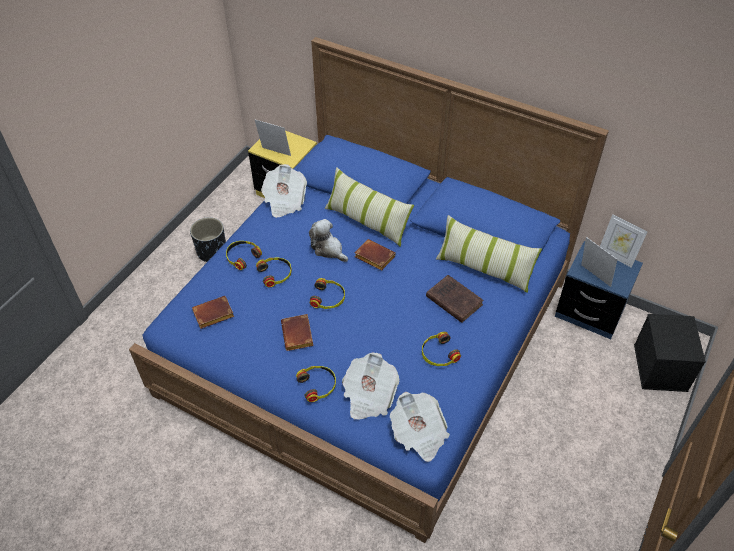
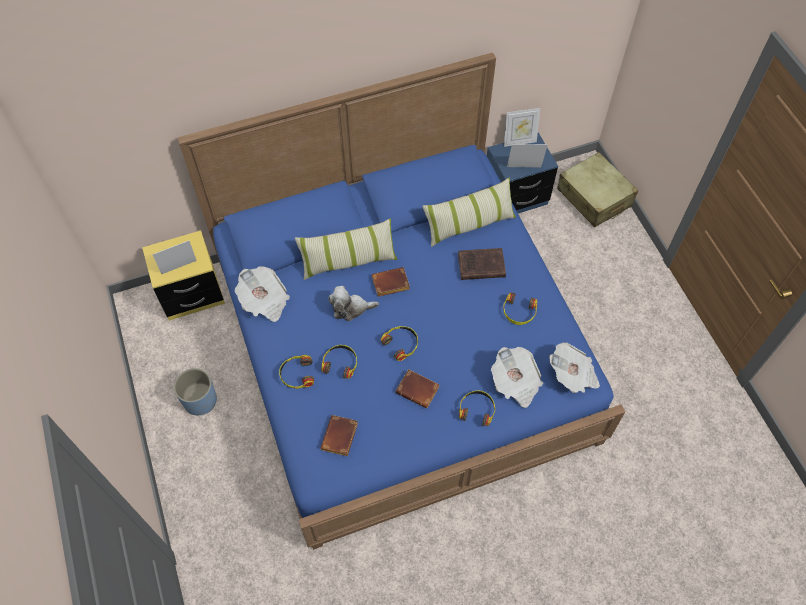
camera: 50 degrees left, 10 degrees up
(212, 252) = (200, 400): black planter -> blue planter
(661, 368) = (594, 197): black storage box -> beige suitcase

